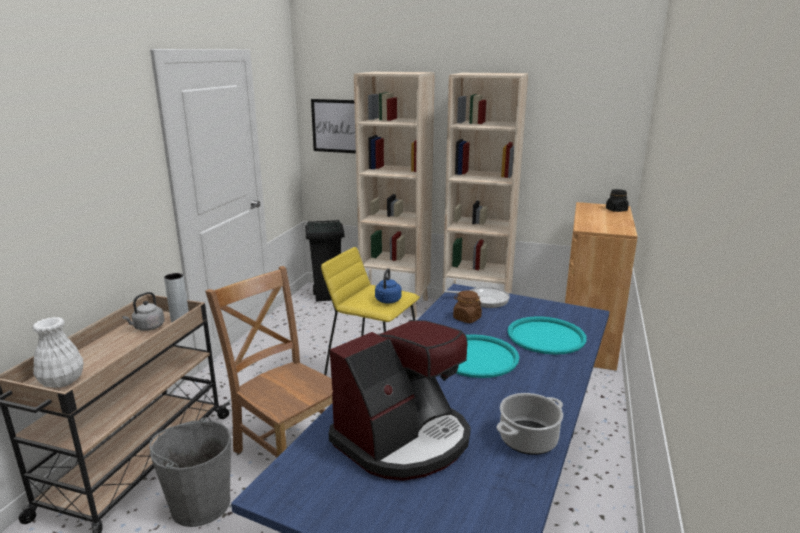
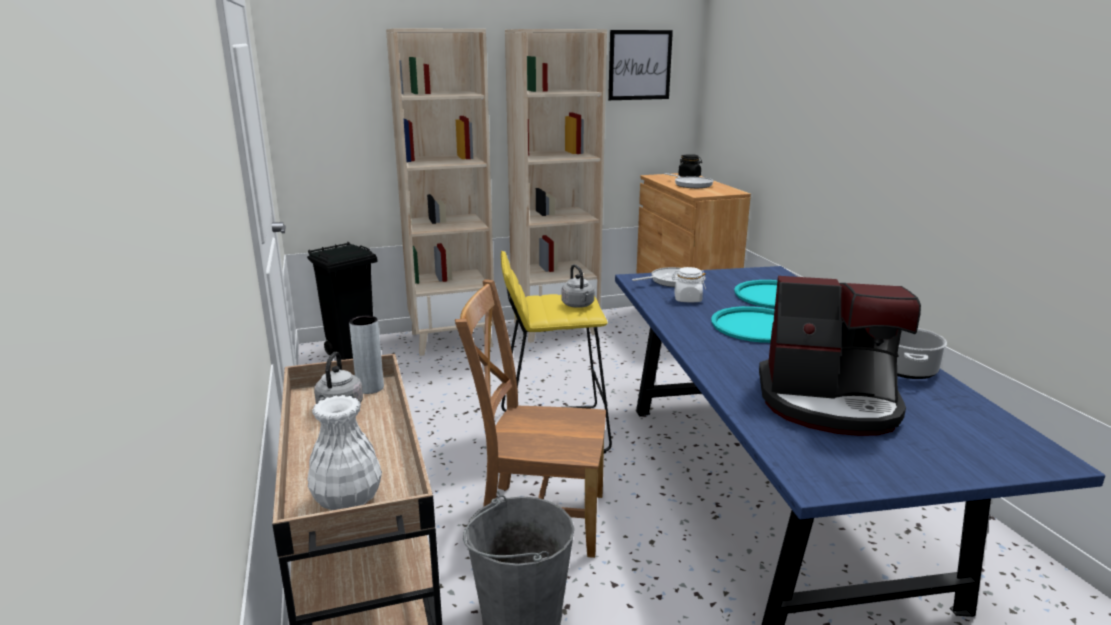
camera: 35 degrees left, 0 degrees up
(336, 126) = (331, 108): picture -> picture (639, 65)
(387, 301) = (578, 305): blue kettle -> grey kettle
(404, 439) = (829, 403): coffee machine -> coffee machine turned 90 degrees clockwise
(466, 318) = (687, 299): brown jar -> white jar
(600, 218) = (691, 184): none -> frying pan

